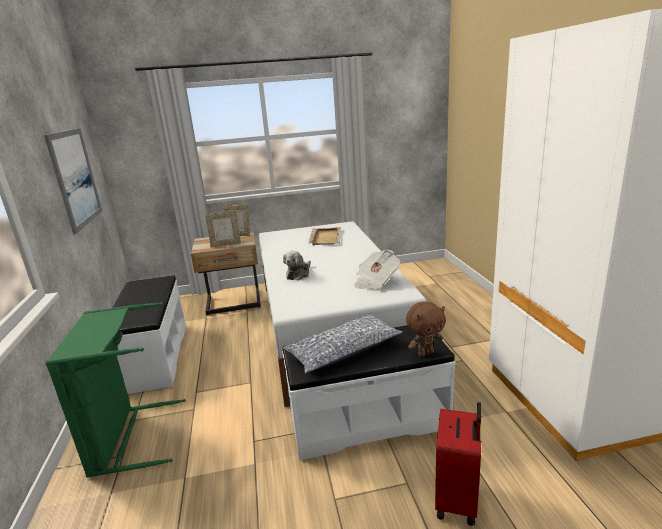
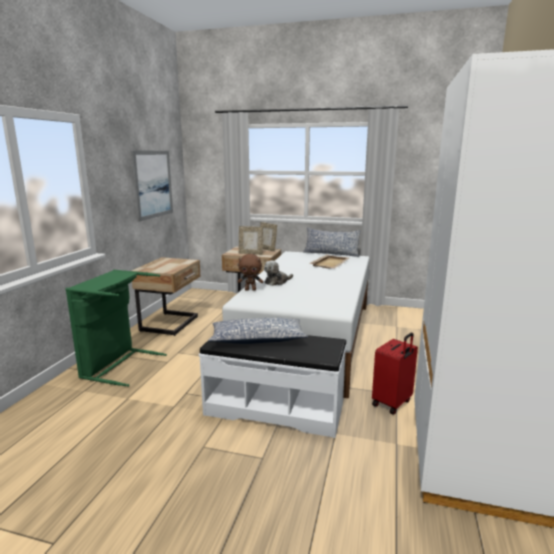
camera: 25 degrees right, 5 degrees down
(153, 357) = (171, 324): white bench -> beige nightstand
(313, 226) = (331, 253): none -> pillow
(375, 282) = (327, 299): newspaper -> none
(425, 353) = (315, 358): brown plush toy -> brown plush toy (250, 289)
(458, 500) = (289, 485): red suitcase -> red suitcase (392, 403)

